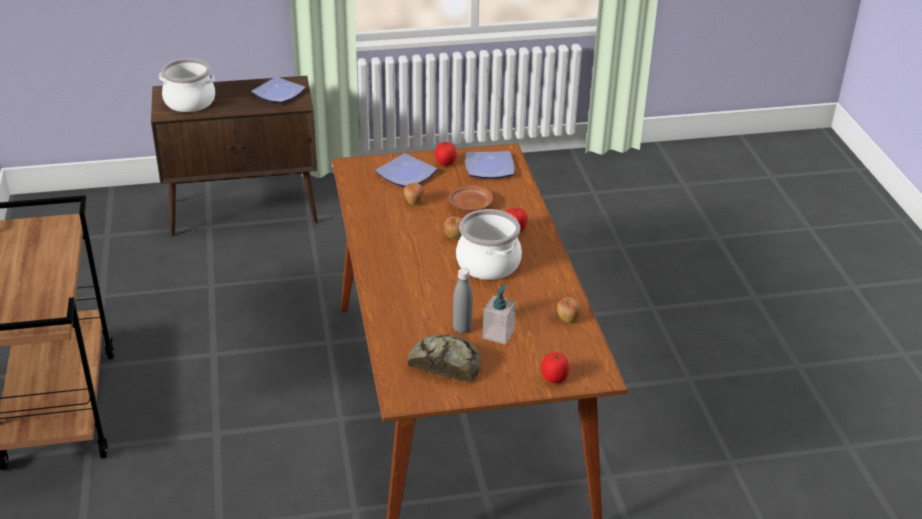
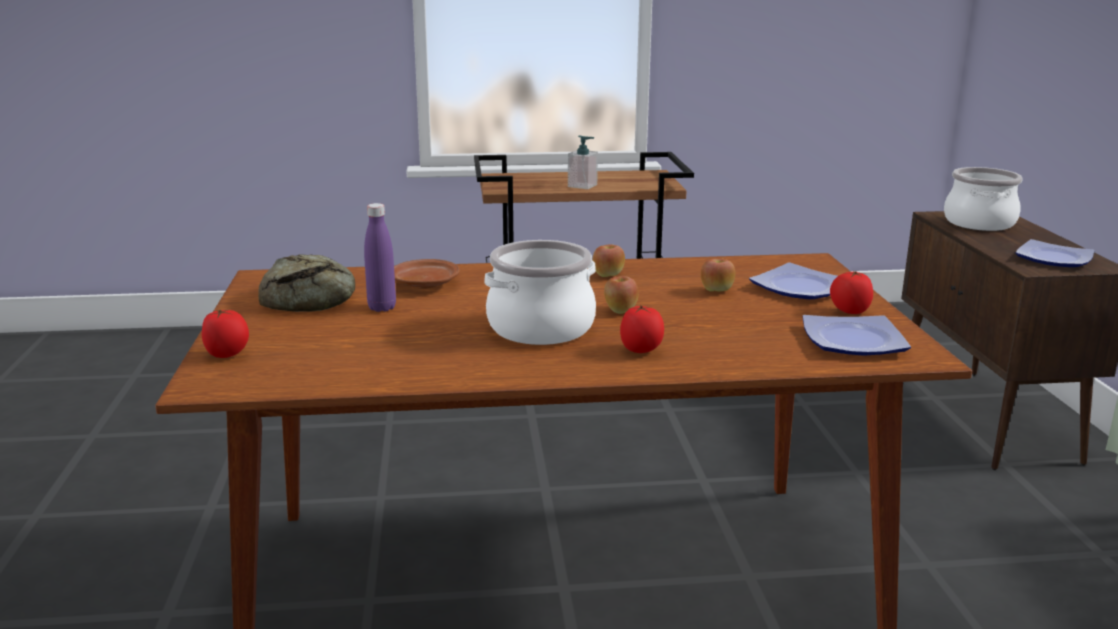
camera: 95 degrees right, 15 degrees down
(462, 329) = (382, 308): grey bottle -> purple bottle
(470, 205) = (716, 323): brown plate -> brown plate (425, 284)
(498, 334) = (357, 327): soap dispenser -> soap dispenser (582, 186)
(567, 319) = (367, 373): apple -> apple (608, 275)

